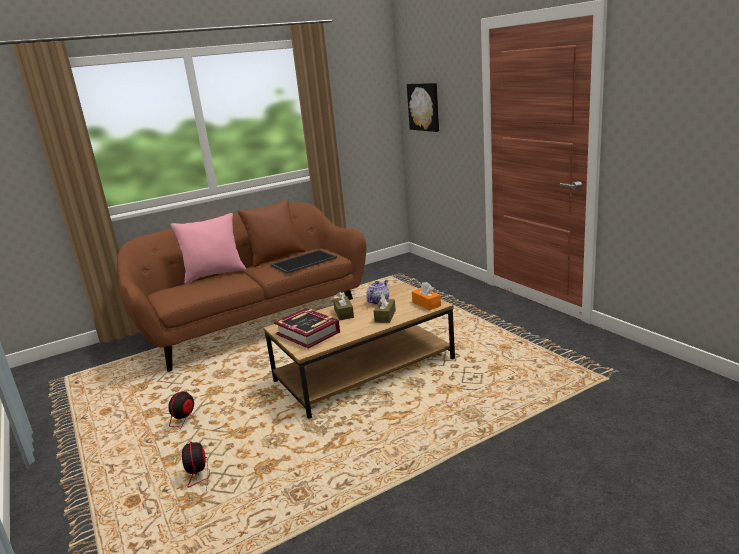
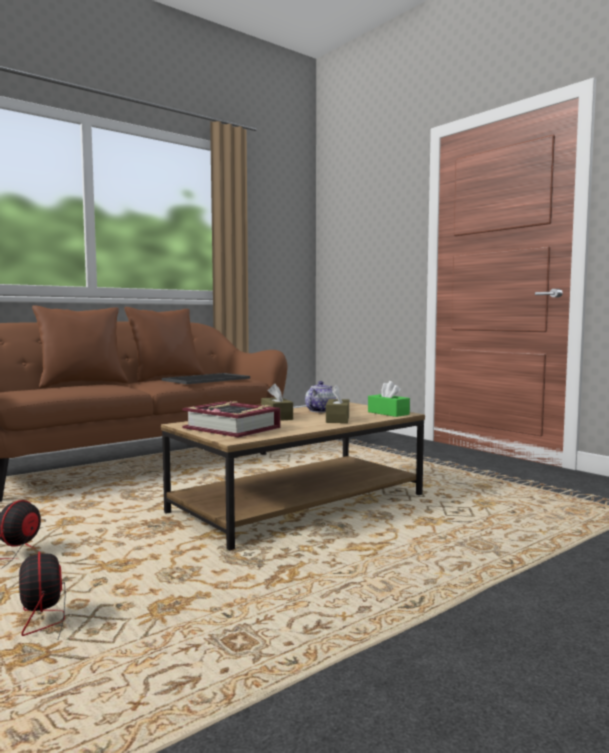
camera: 10 degrees left, 15 degrees down
(214, 274) = (82, 384): pink pillow -> brown pillow
(424, 106) = (350, 238): picture -> none
(426, 304) = (388, 413): orange tissue box -> green tissue box

